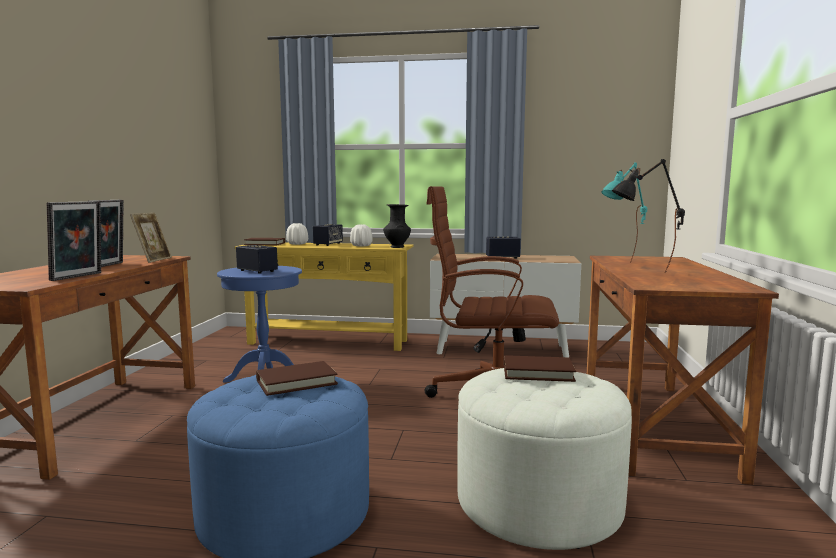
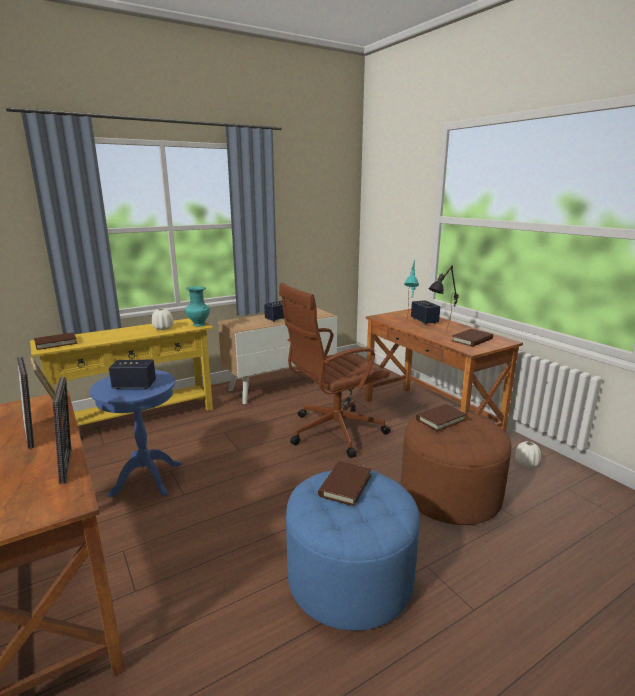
camera: 40 degrees left, 10 degrees up
(297, 244) = (92, 337): white vase -> white vase (526, 463)
(328, 244) = (125, 331): speaker -> speaker (424, 321)
(397, 247) = (198, 324): black vase -> turquoise vase
(538, 502) = (450, 493): white ottoman -> brown ottoman
(684, 281) = (472, 340): none -> brown book

